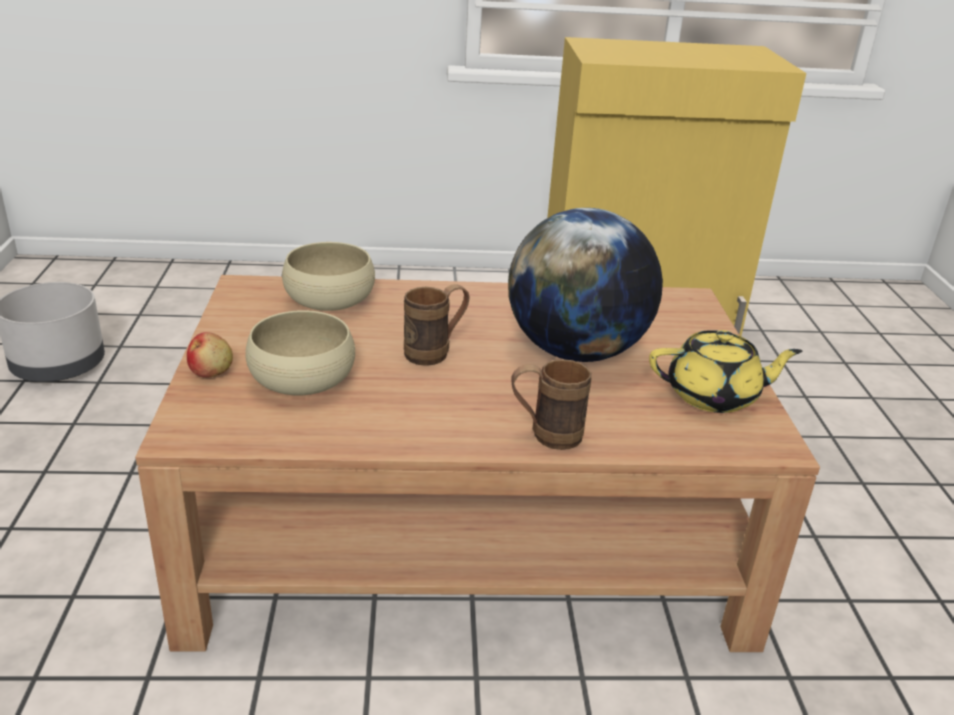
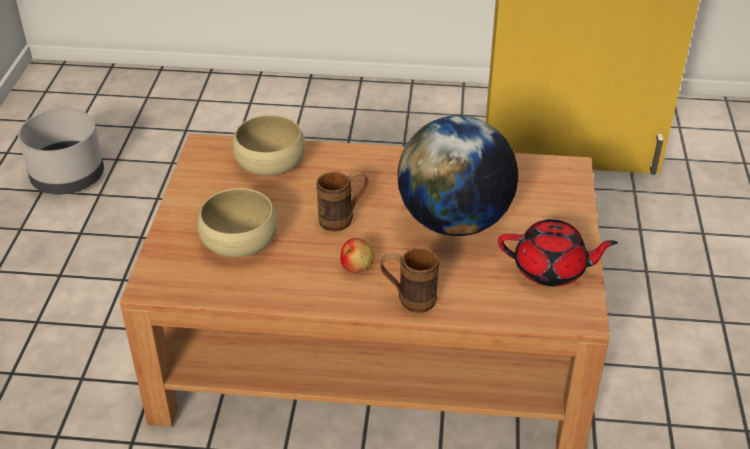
camera: 10 degrees right, 10 degrees up
(211, 371) = (175, 231): apple -> apple (357, 266)
(714, 396) = (551, 270): yellow teapot -> red teapot

